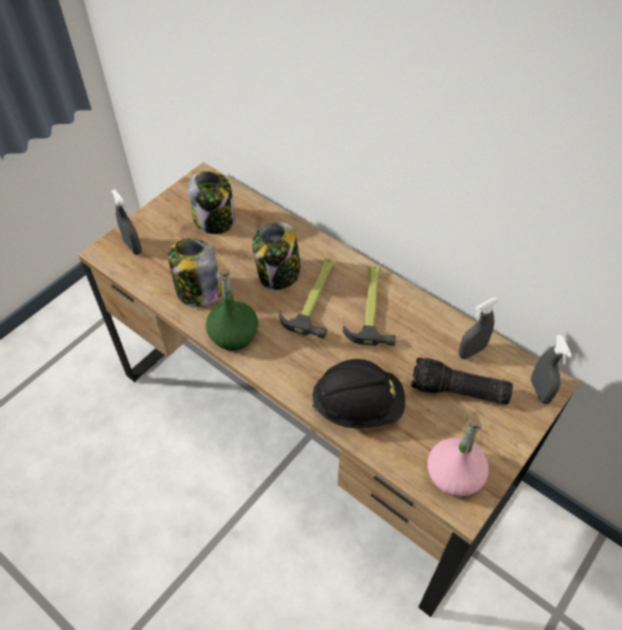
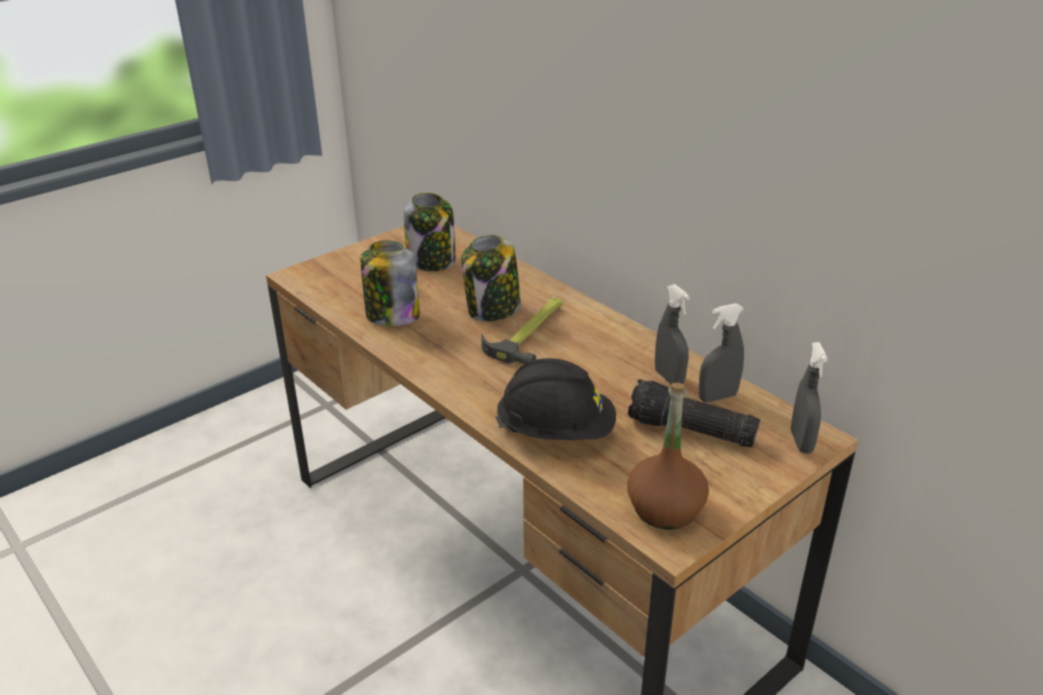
camera: 10 degrees right, 20 degrees down
(133, 247) = (330, 274): grey spray bottle -> grey spray bottle (669, 378)
(233, 335) = (421, 355): green bottle -> none
(371, 306) = (598, 346): hammer -> none
(453, 475) = (665, 509): pink bottle -> brown bottle

